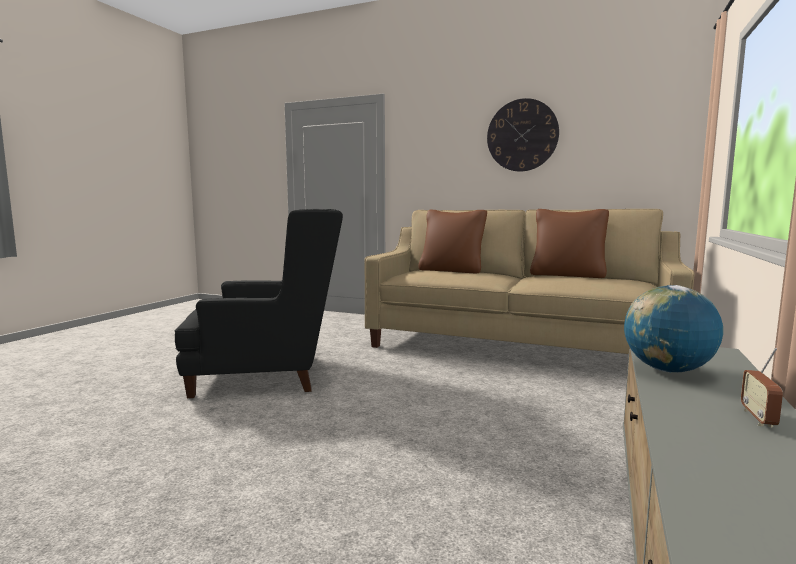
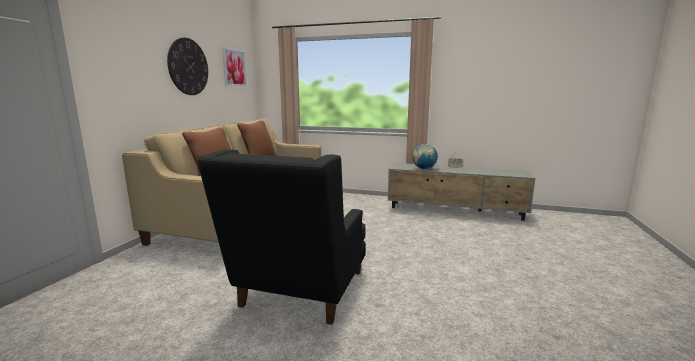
camera: 95 degrees left, 5 degrees up
(271, 374) = (299, 294): black armchair -> black armchair turned 150 degrees counterclockwise
(633, 123) = (234, 67): none -> picture

